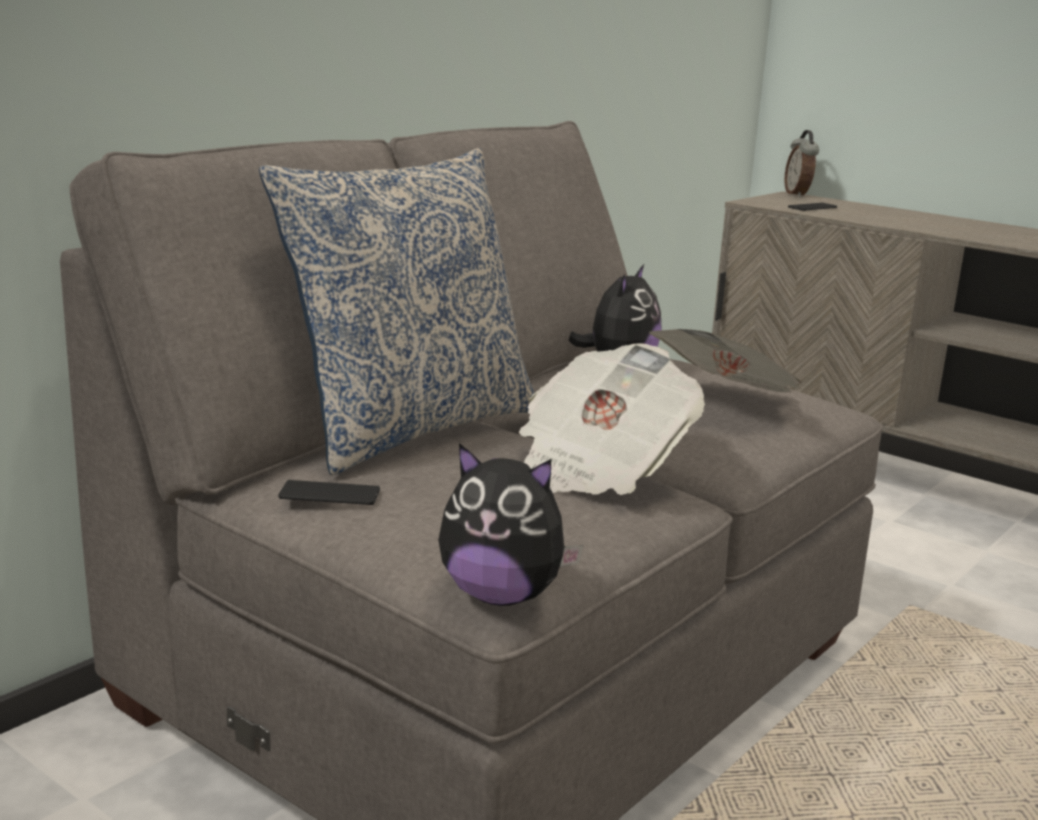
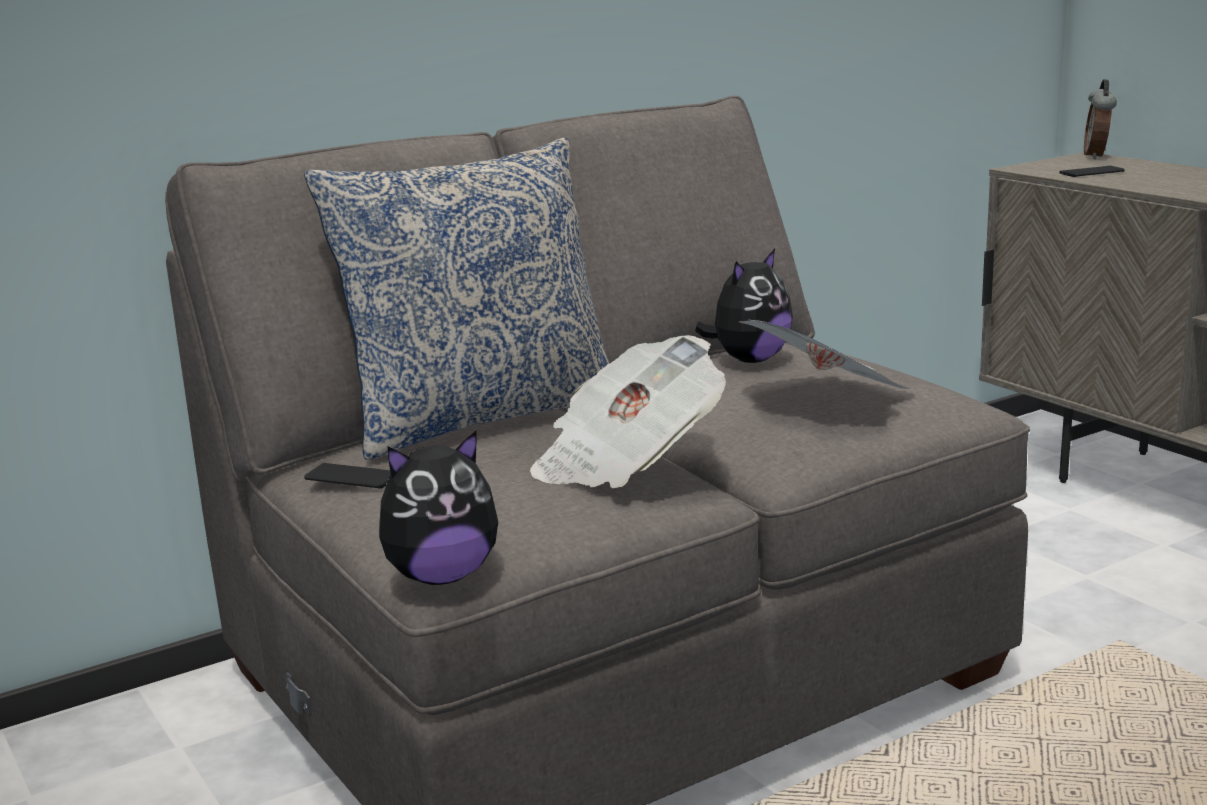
camera: 20 degrees right, 0 degrees up
(501, 596) = (441, 576): plush toy -> plush toy turned 60 degrees counterclockwise

